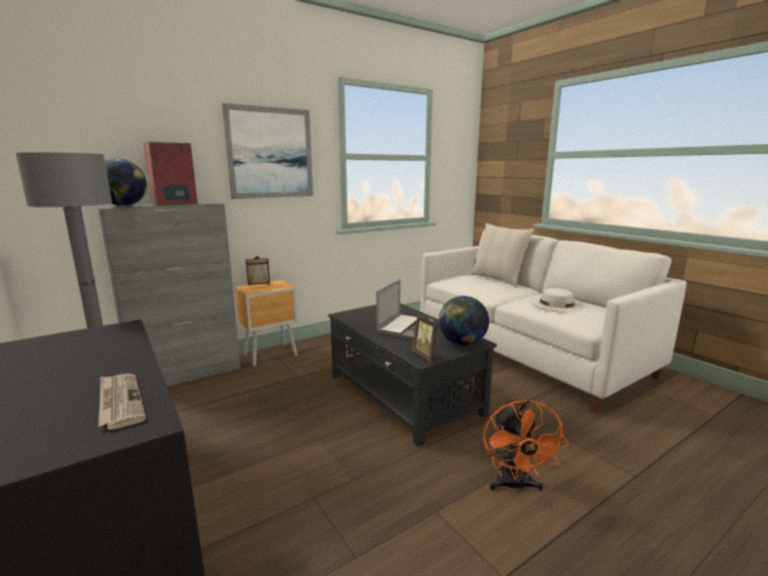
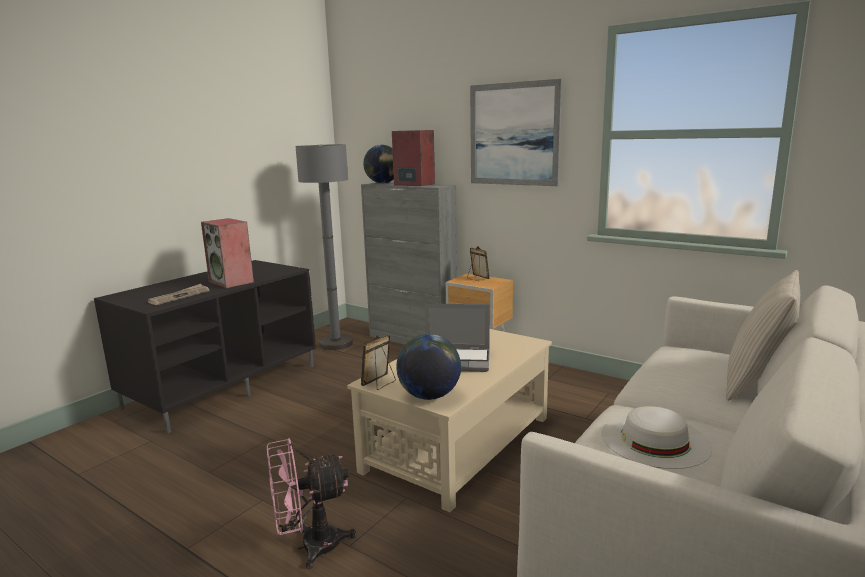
camera: 70 degrees right, 0 degrees up
(108, 362) = (232, 282): none -> speaker
(403, 394) = (458, 444): black coffee table -> beige coffee table
(515, 486) = (310, 546): orange fan -> pink fan

